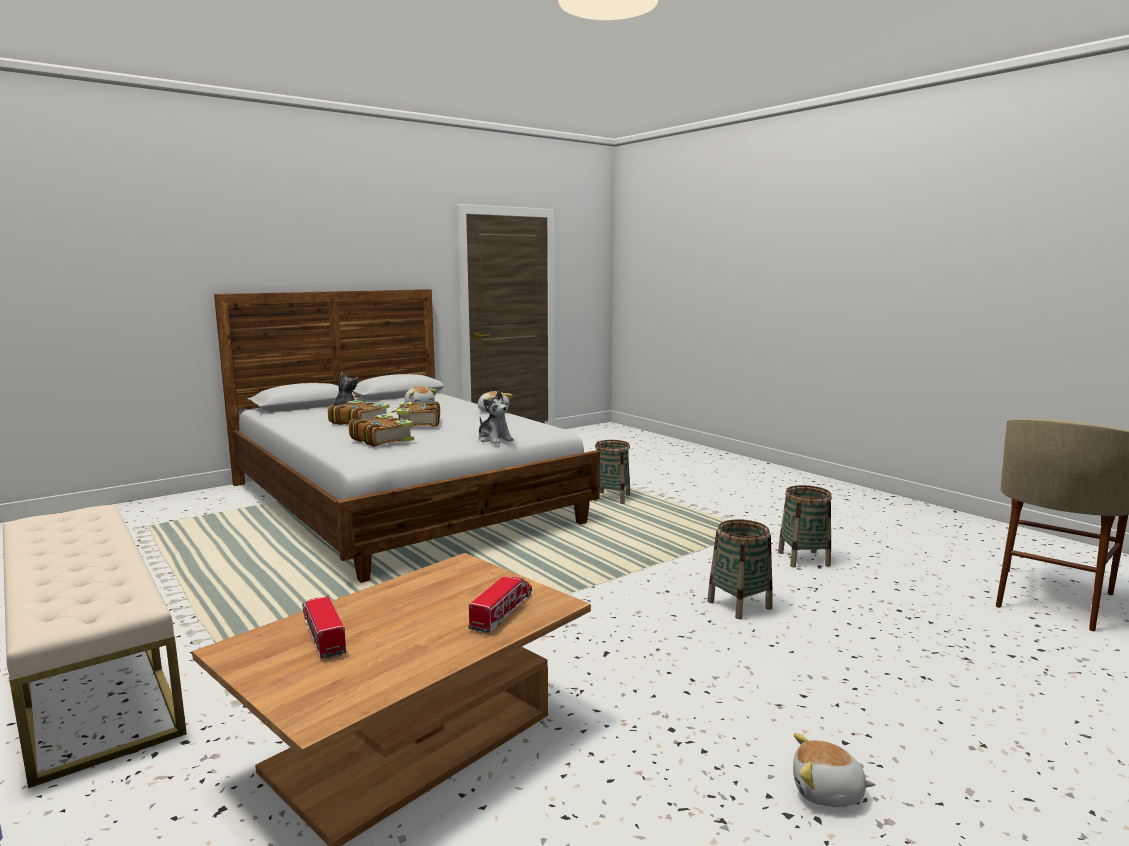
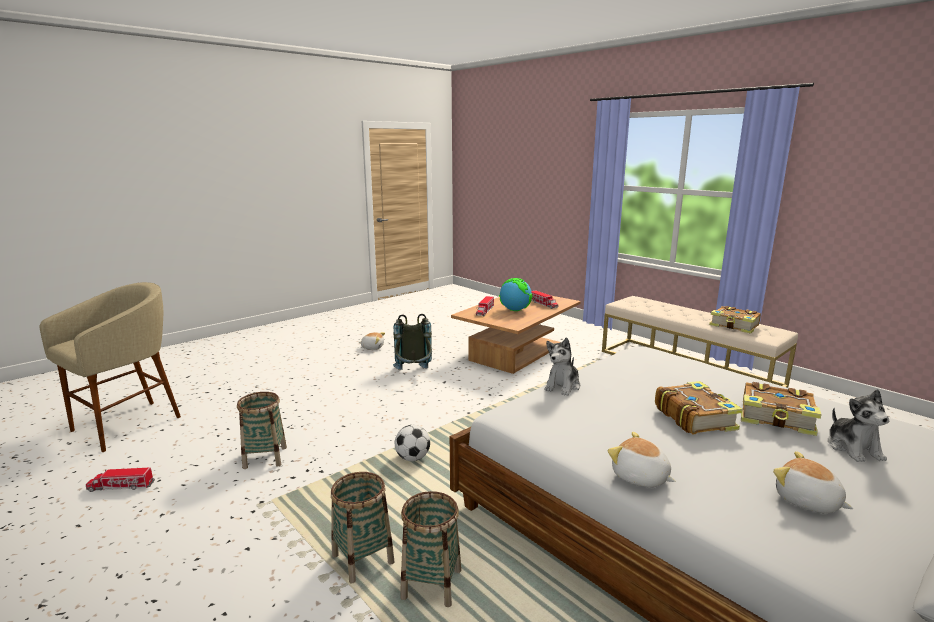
camera: 175 degrees right, 5 degrees up
(382, 439) = (670, 372): book -> book (734, 326)
(423, 612) = (515, 310): none -> globe
(494, 439) = (563, 386): plush toy -> plush toy turned 105 degrees counterclockwise
(639, 553) = (412, 458): none -> football
(671, 678) = (414, 373): none -> grey backpack
(739, 605) = (355, 411): basket -> basket (363, 558)
(915, 543) = (121, 487): none -> toy truck

